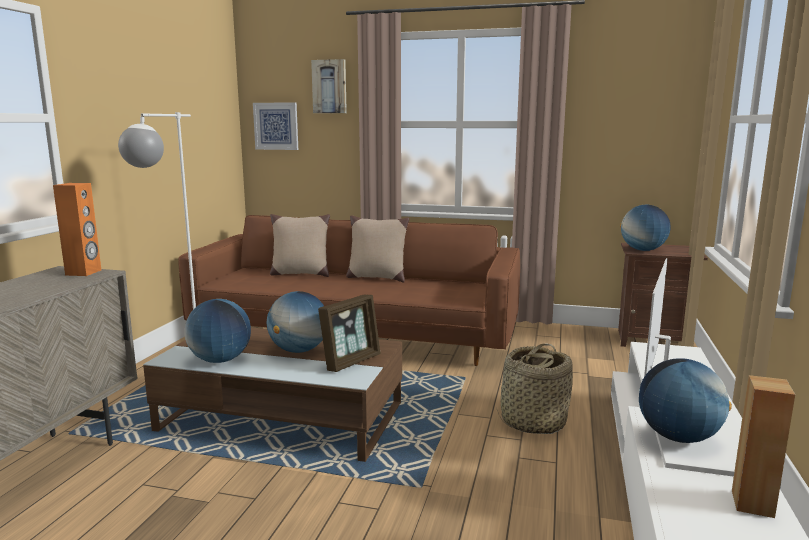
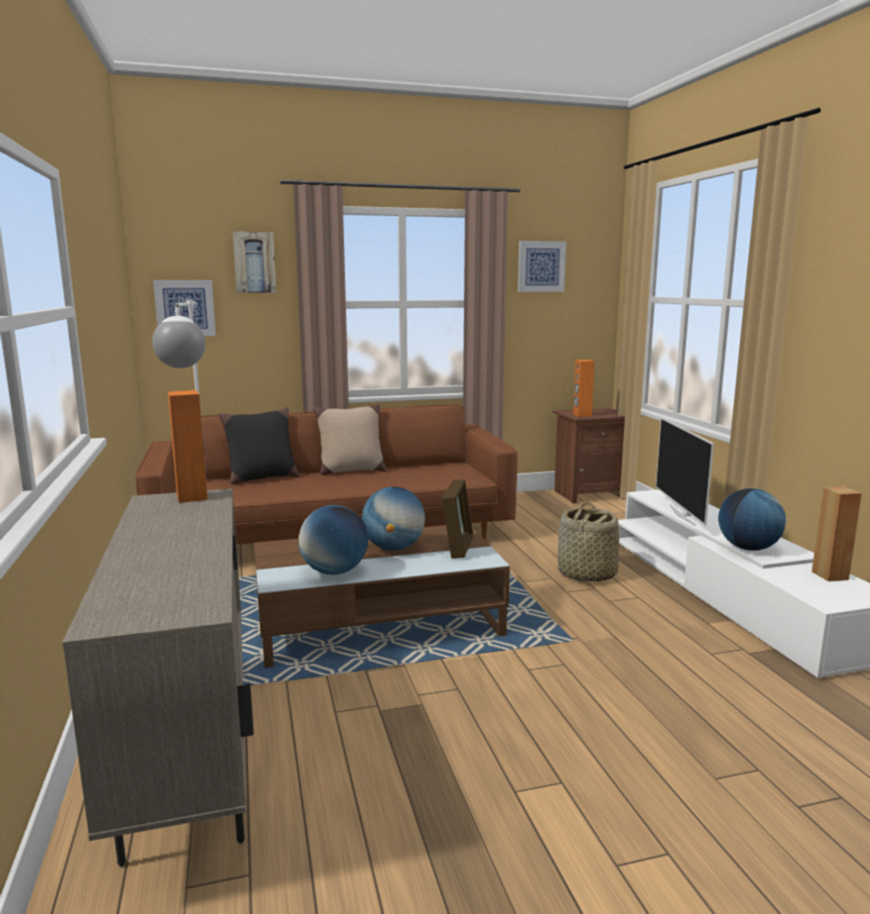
camera: 30 degrees left, 0 degrees up
(300, 274) = (261, 478): beige pillow -> black pillow
(614, 84) = (541, 266): none -> picture
(643, 250) = (582, 415): globe -> orange speaker

